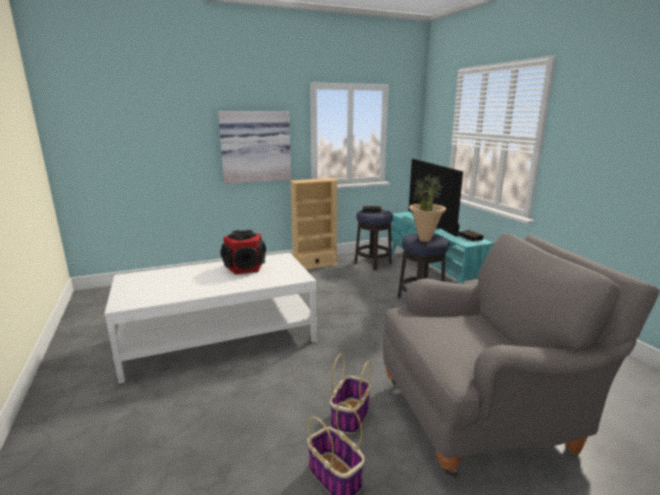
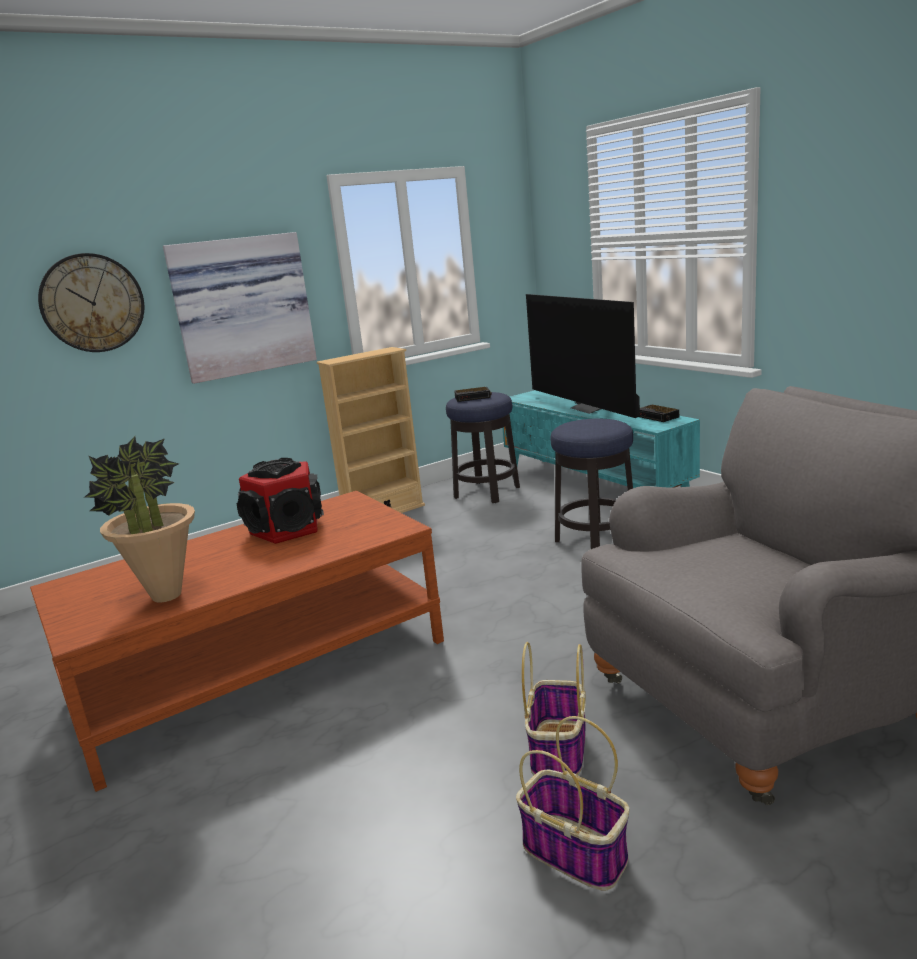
camera: 10 degrees left, 0 degrees up
(179, 136) = (92, 303): none -> wall clock
(220, 338) = (261, 670): white coffee table -> brown coffee table
(424, 240) = (592, 430): potted plant -> potted plant (166, 596)

